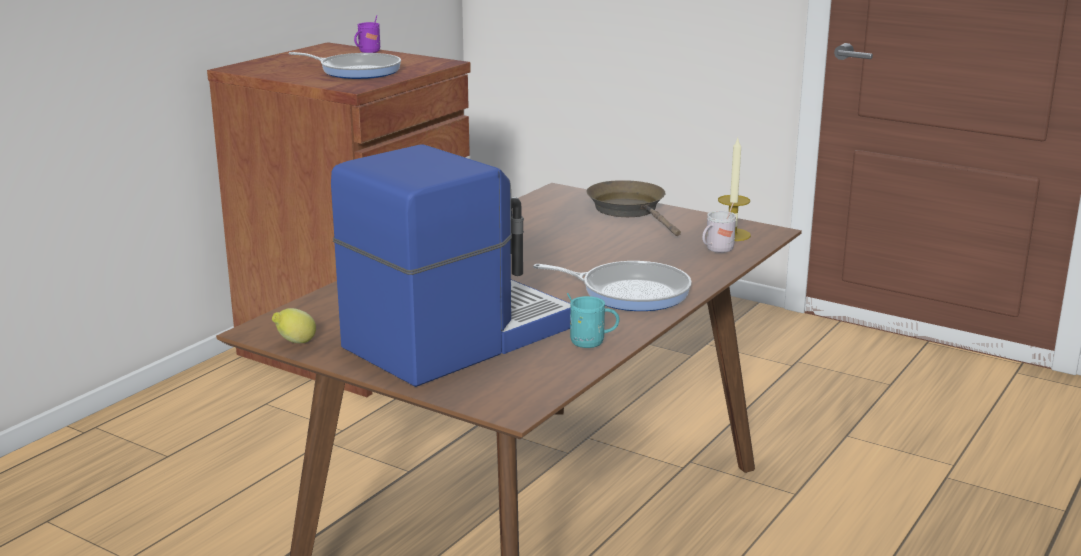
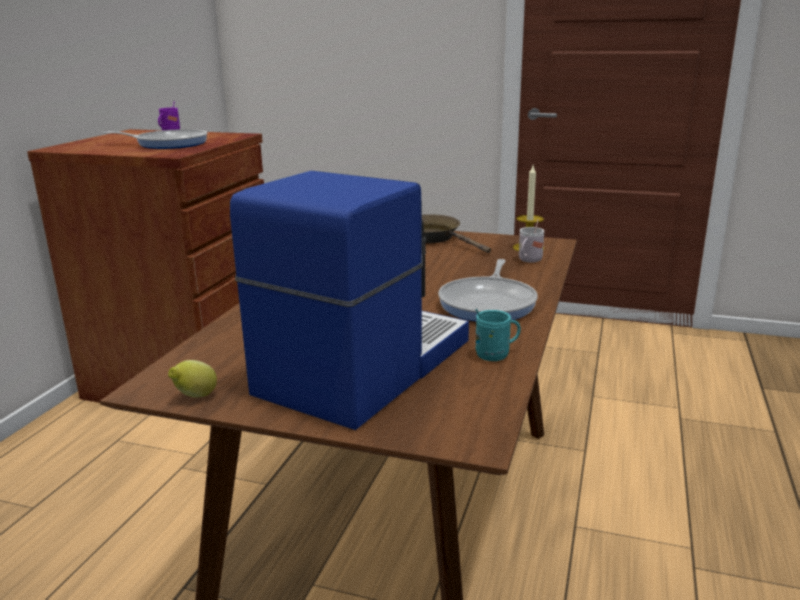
camera: 15 degrees left, 0 degrees up
(629, 292) = (489, 303): frying pan -> frying pan turned 105 degrees clockwise

